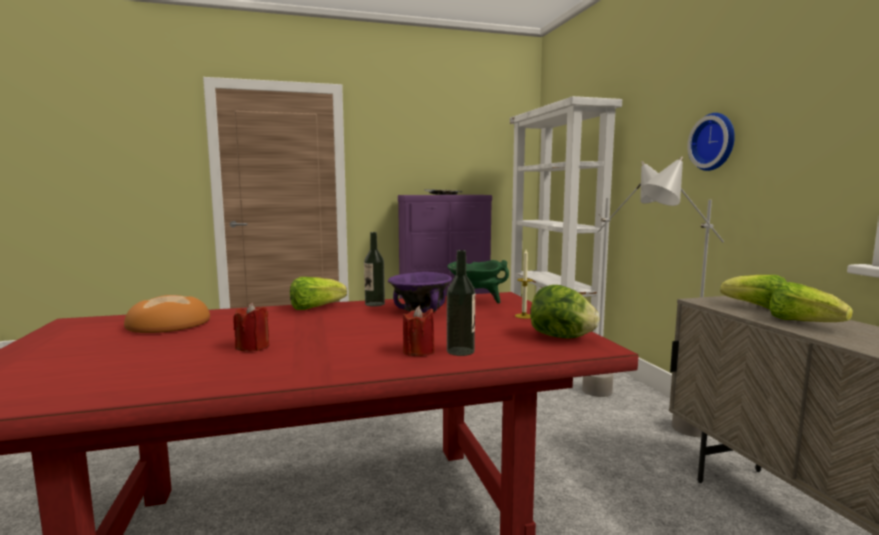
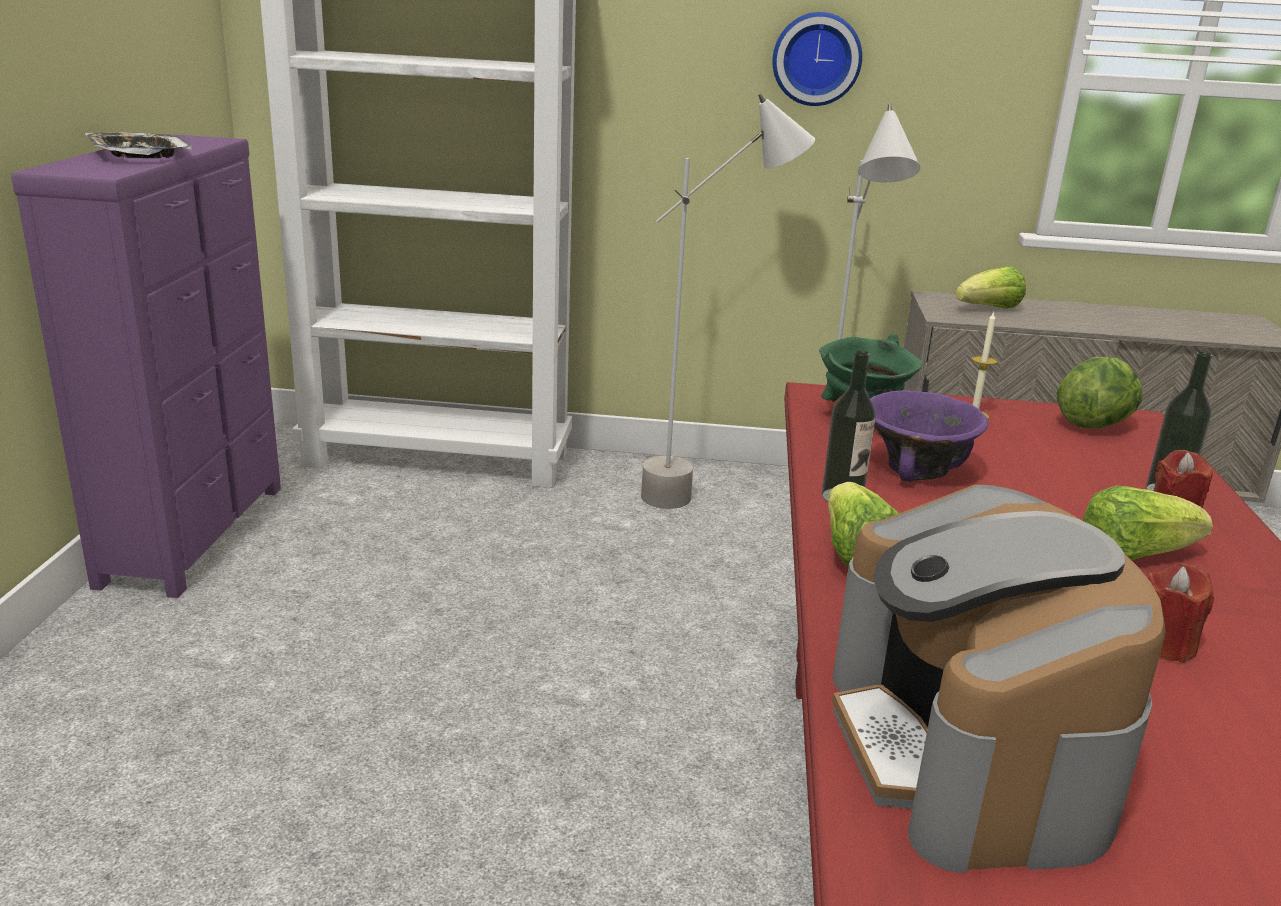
camera: 70 degrees left, 15 degrees up
(168, 324) = (968, 752): bread -> coffee machine
(803, 323) = (1065, 318): lettuce -> lettuce (1133, 554)

